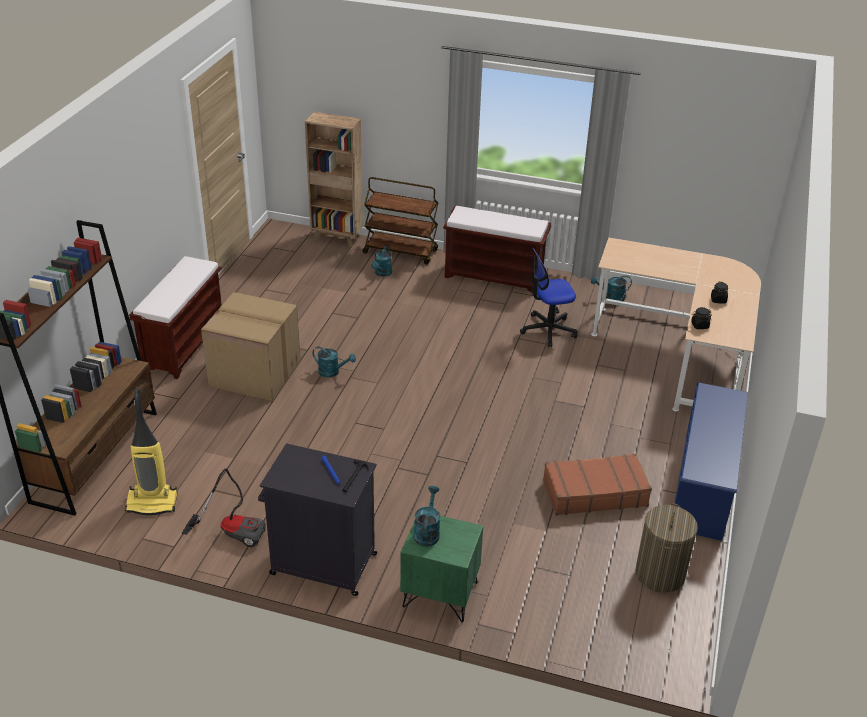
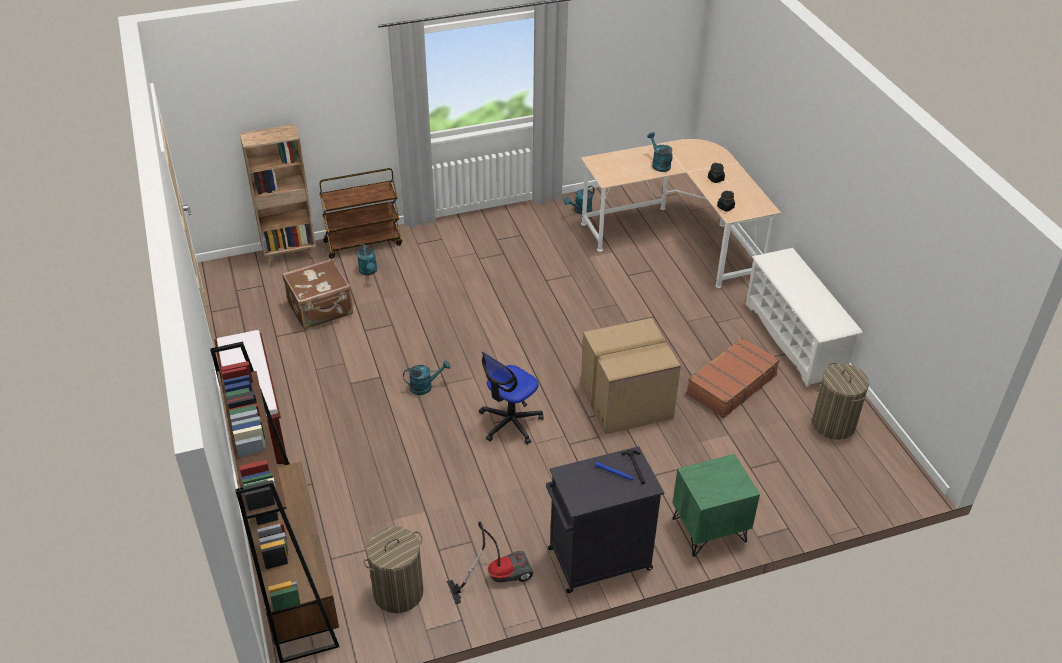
camera: 35 degrees left, 5 degrees up
(153, 502) = (398, 592): vacuum cleaner -> laundry basket
(253, 373) = (355, 423): cardboard box -> cardboard box (625, 402)
(317, 285) = (321, 309): none -> brown suitcase
(427, 532) = (702, 482): turquoise watering can -> turquoise watering can (659, 164)
(494, 276) = (469, 232): brown bench -> none
(548, 330) = (561, 262): office chair -> office chair (510, 423)
(703, 486) = (794, 339): blue shoe rack -> white shoe rack

